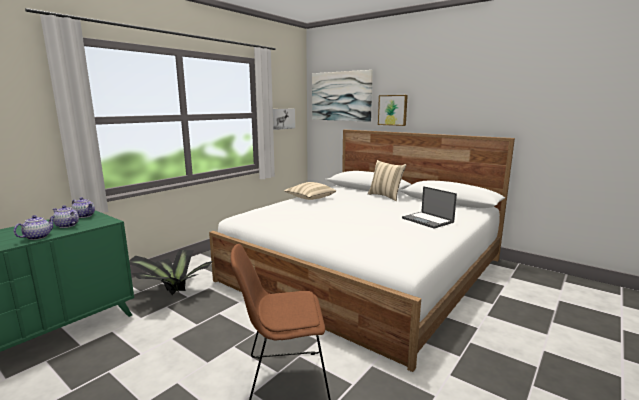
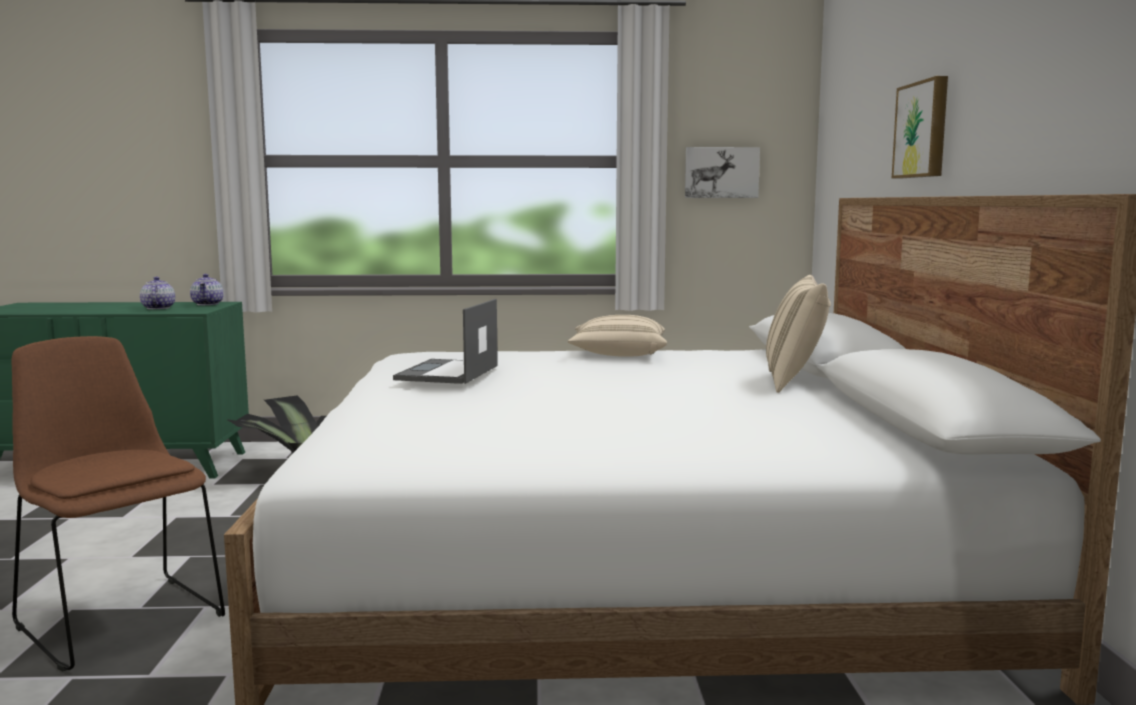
camera: 50 degrees right, 5 degrees down
(38, 237) = (102, 311): teapot -> none
(341, 96) = (855, 105): picture -> none
(428, 220) = (671, 431): laptop -> laptop (447, 373)

